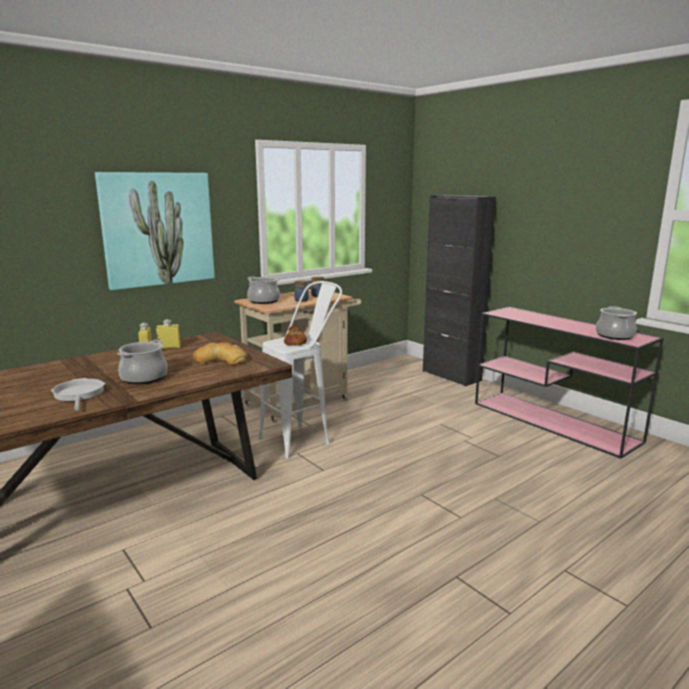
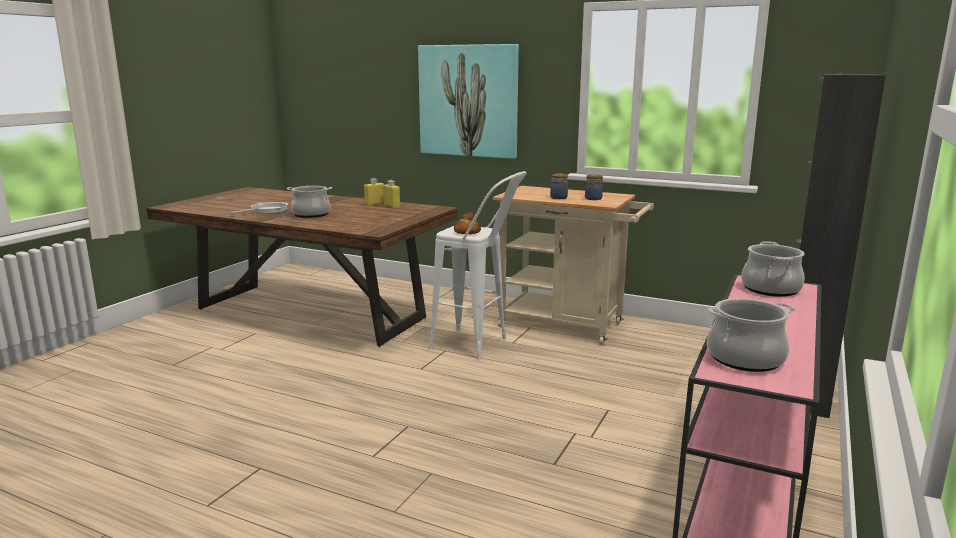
camera: 65 degrees right, 0 degrees up
(221, 360) = (372, 220): bread -> none
(264, 301) = (532, 191): cooking pot -> cooking pot (771, 289)

